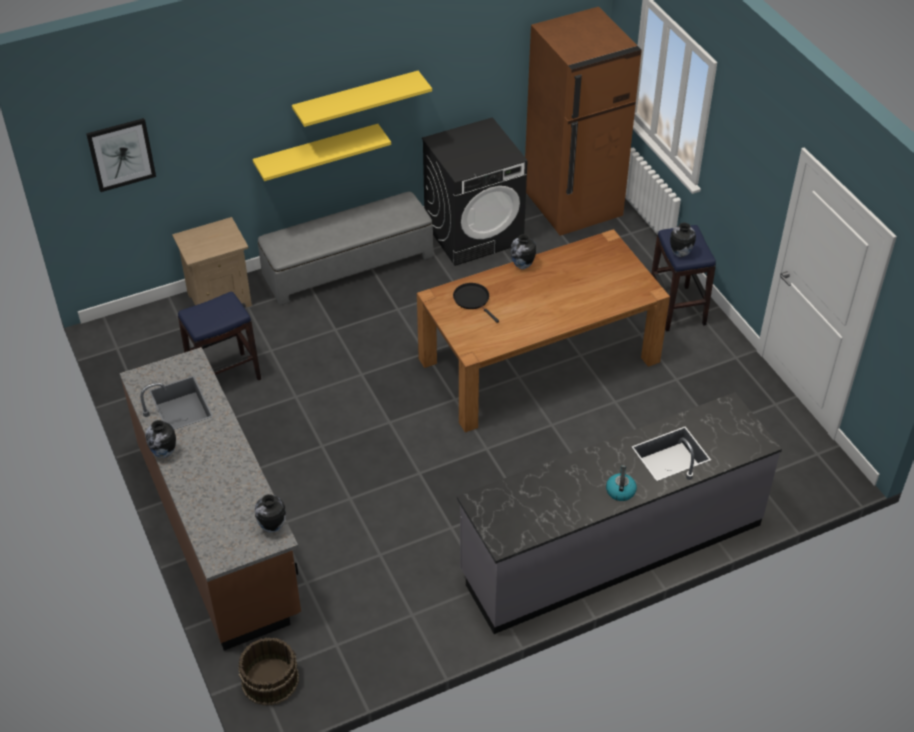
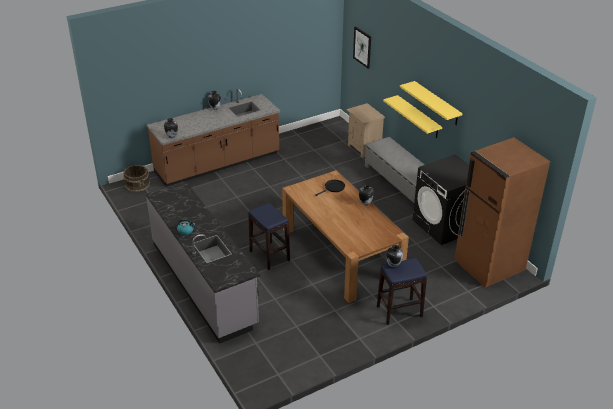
camera: 85 degrees right, 10 degrees down
(224, 377) = (311, 155): stool -> stool (269, 256)

